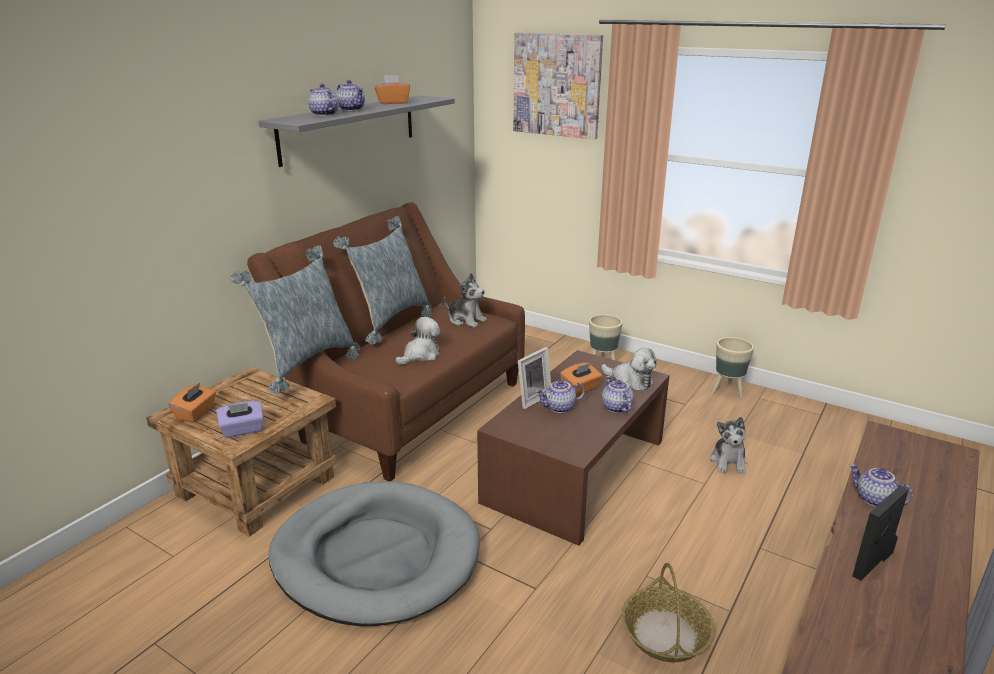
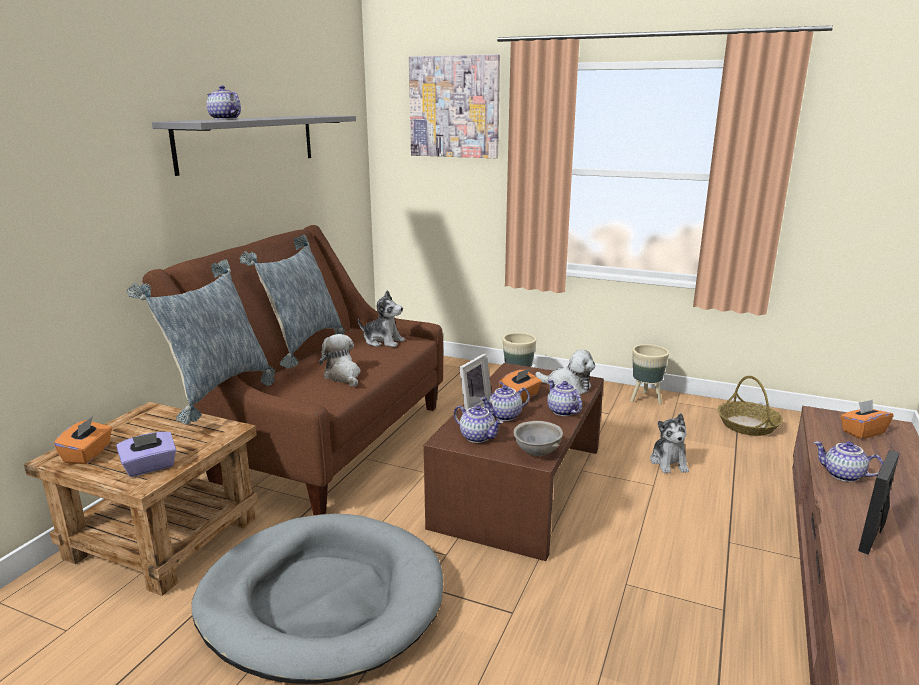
camera: 10 degrees left, 5 degrees down
(352, 109) = (253, 118): teapot -> teapot (478, 437)
(393, 103) = (293, 116): orange tissue box -> orange tissue box (862, 432)
(420, 355) = (343, 376): plush toy -> plush toy turned 60 degrees counterclockwise
(577, 448) = (537, 453): none -> grey bowl
(666, 634) = (666, 644): basket -> basket (748, 425)

